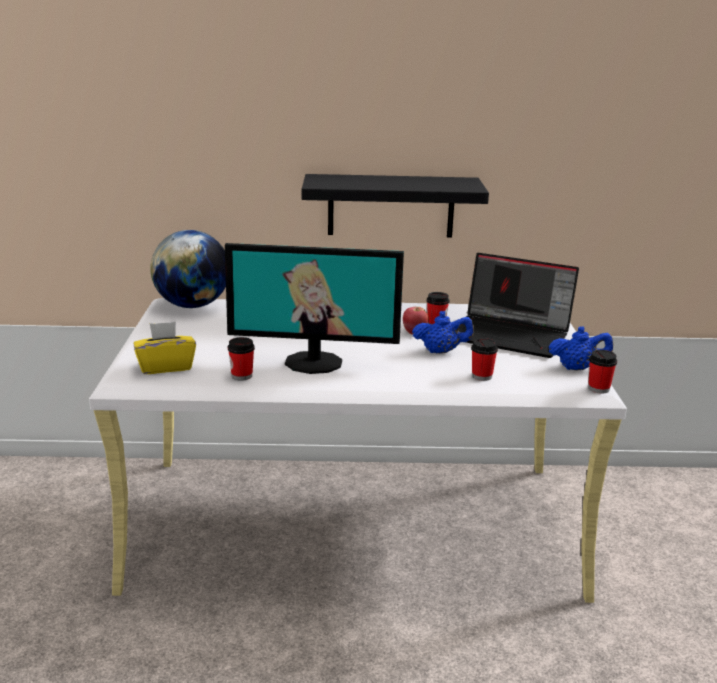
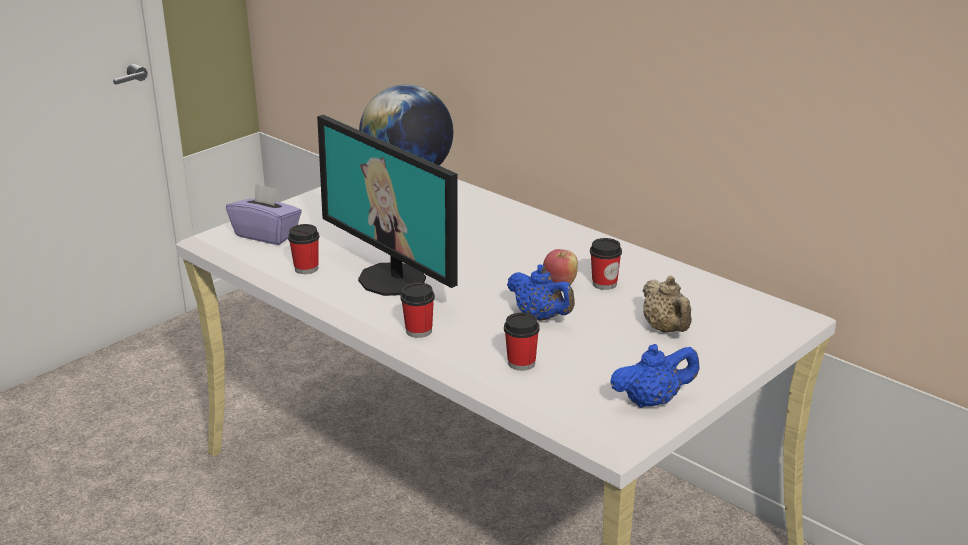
camera: 45 degrees right, 5 degrees up
(165, 367) = (267, 235): yellow tissue box -> purple tissue box
(391, 206) = (631, 107): black shelf -> none
(512, 335) = (667, 329): laptop -> beige teapot
(577, 368) = (652, 401): blue teapot -> blue teapot turned 60 degrees counterclockwise
(598, 388) = (620, 435): cup -> cup (419, 331)

